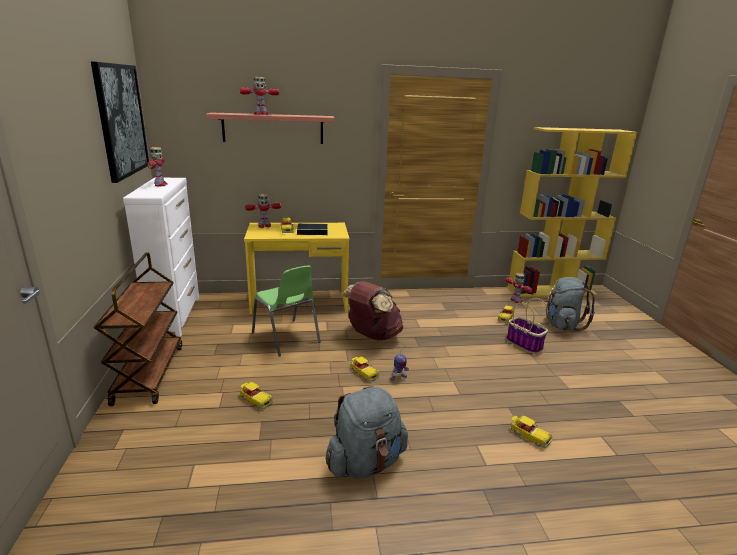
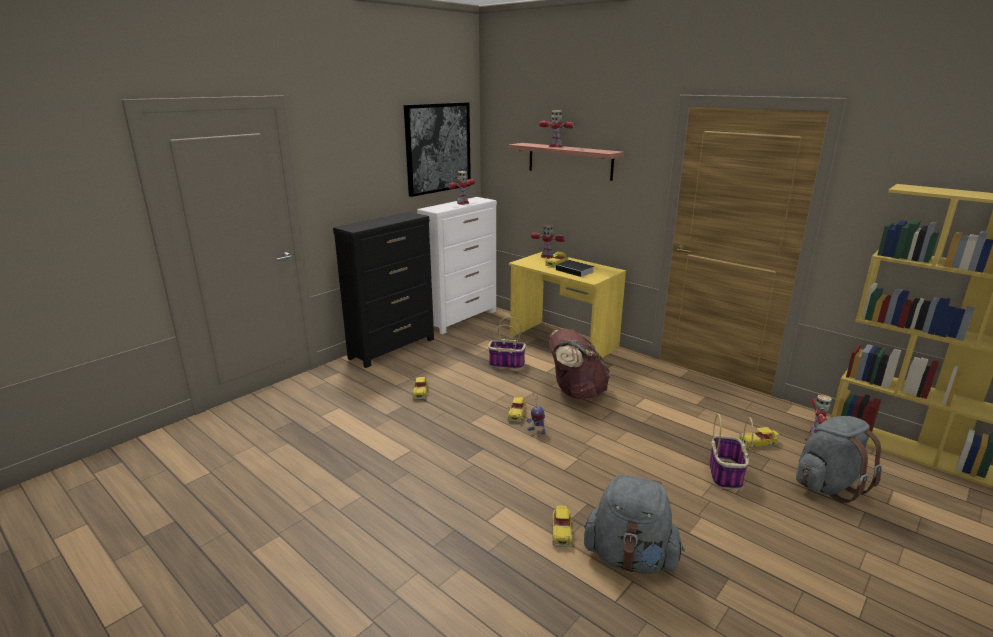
camera: 50 degrees right, 0 degrees up
(148, 373) = (393, 348): brown cart -> black dresser
(286, 338) = (506, 364): green chair -> basket
(366, 463) = (416, 464): grey backpack -> grey backpack (630, 558)

